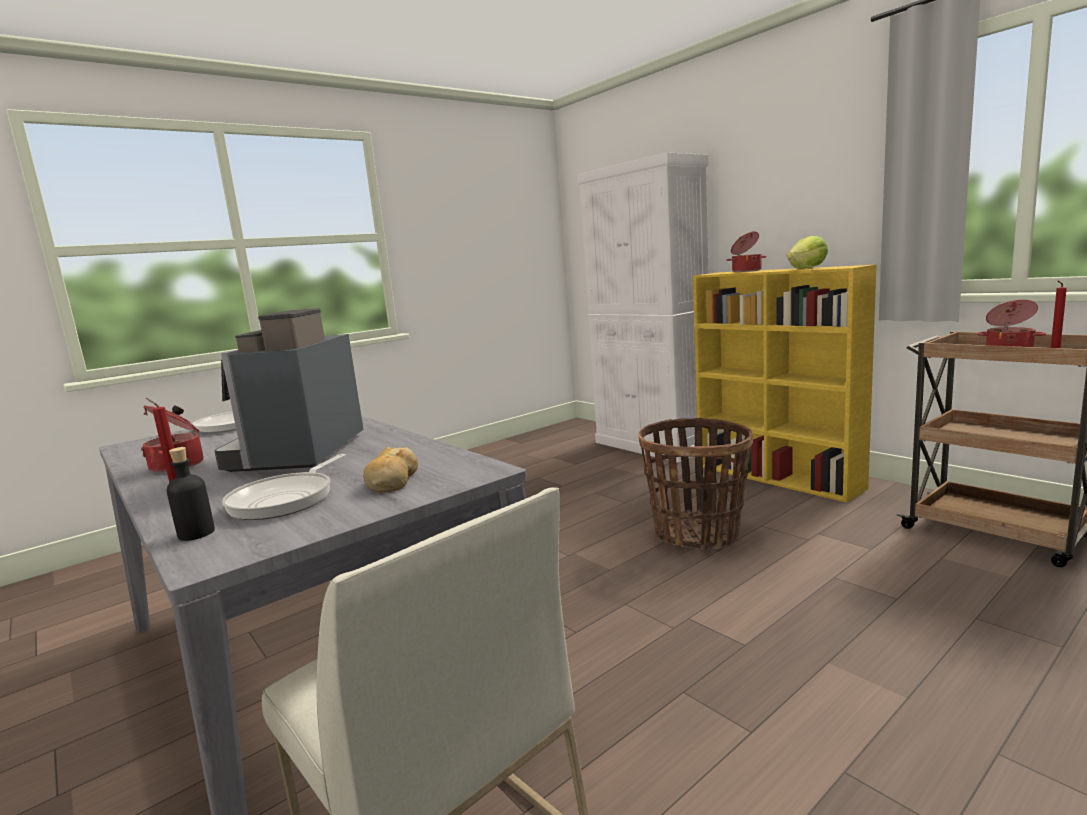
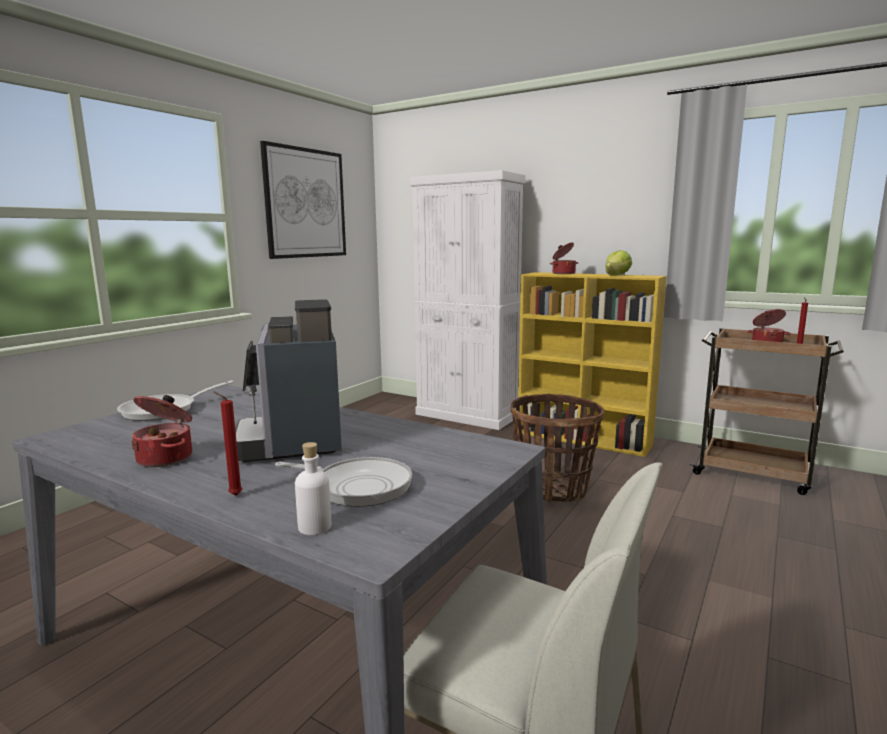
camera: 20 degrees left, 0 degrees up
(196, 533) = (315, 527): black bottle -> white bottle
(286, 499) = (358, 486): frying pan -> frying pan turned 75 degrees counterclockwise
(392, 481) = (439, 463): bread -> none
(471, 215) = (305, 203): none -> picture

